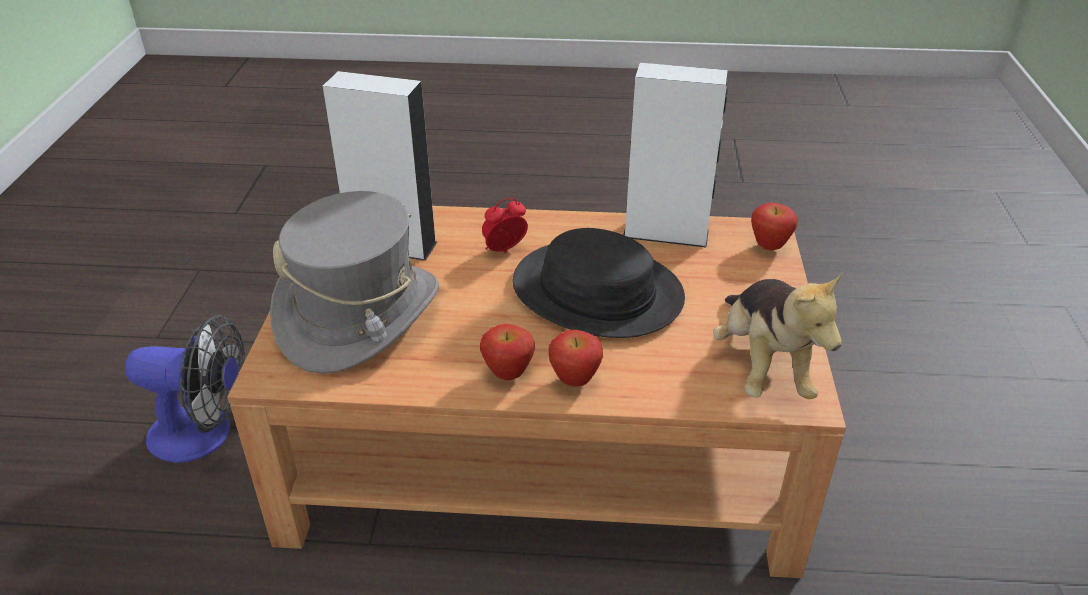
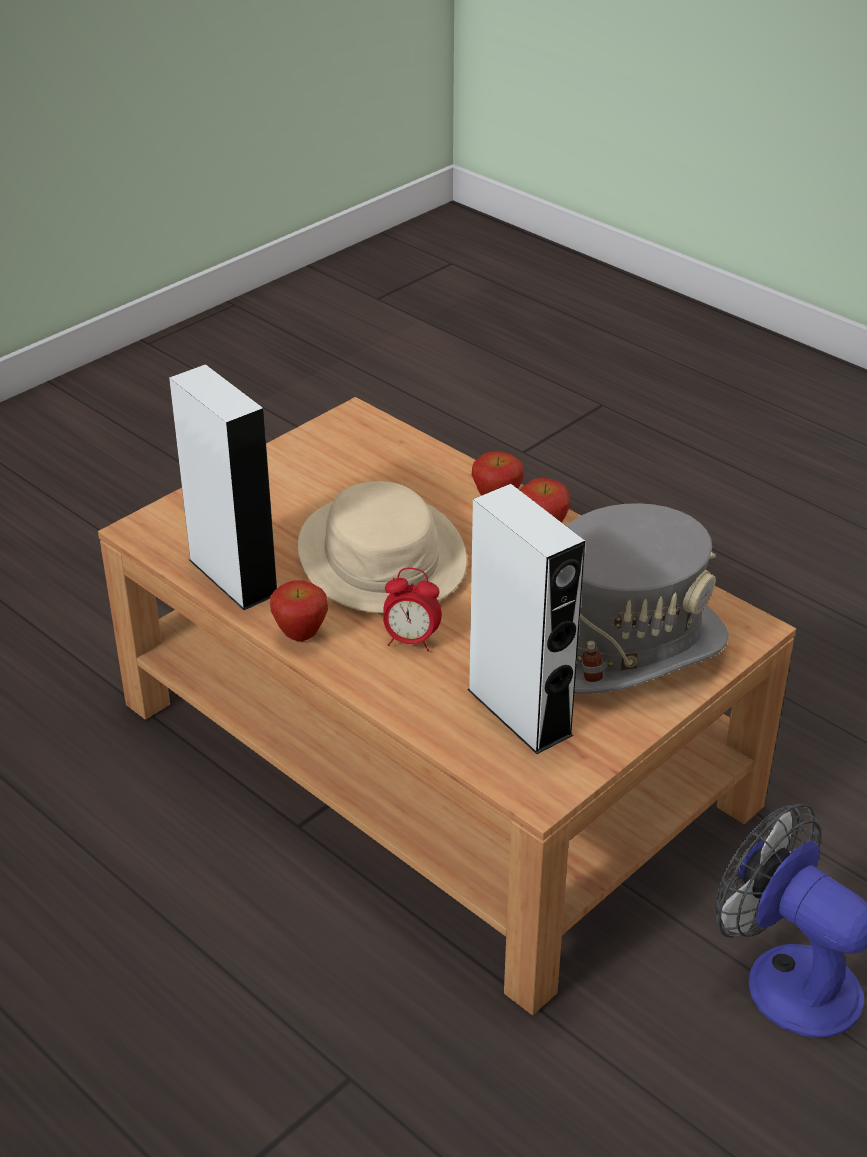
camera: 140 degrees left, 0 degrees up
(597, 292) = (382, 556): black hat -> beige hat
(762, 366) = (346, 446): plush toy -> none
(769, 247) = (171, 516): apple -> apple (301, 635)

